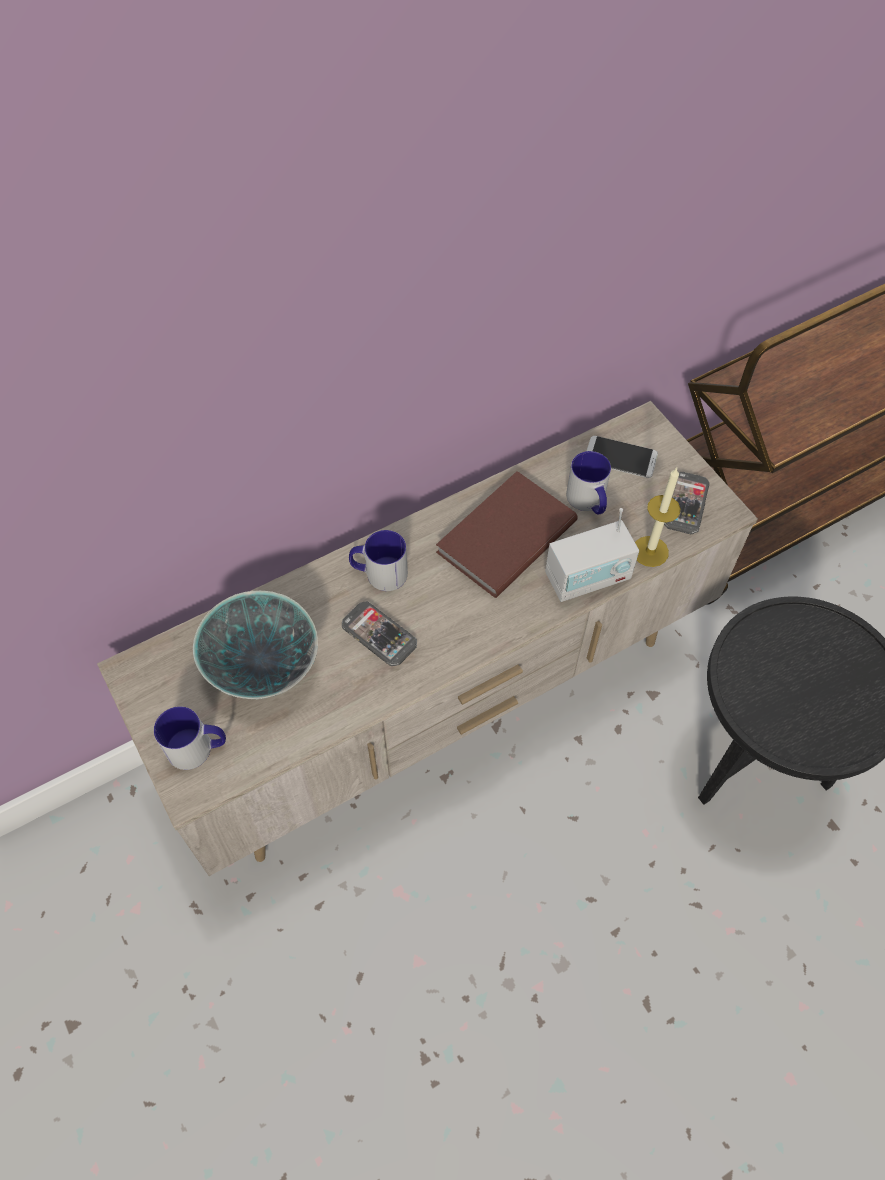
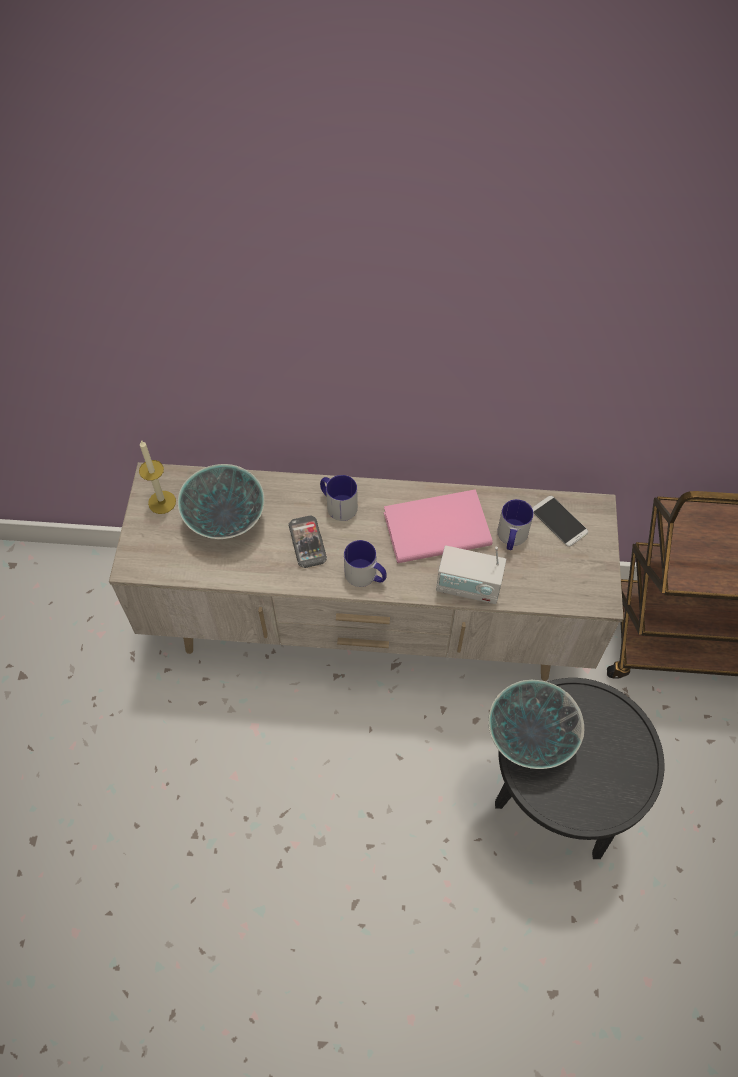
camera: 35 degrees right, 0 degrees up
(198, 748) = (154, 545): mug -> mug (366, 576)
(503, 536) = (435, 527): brown book -> pink book
(650, 551) = (526, 595): candle -> candle (162, 502)
(685, 504) = (578, 579): phone -> none
(750, 698) = (529, 737): none -> bowl

